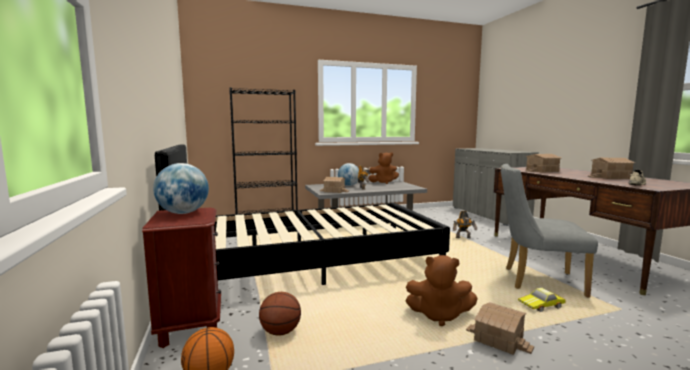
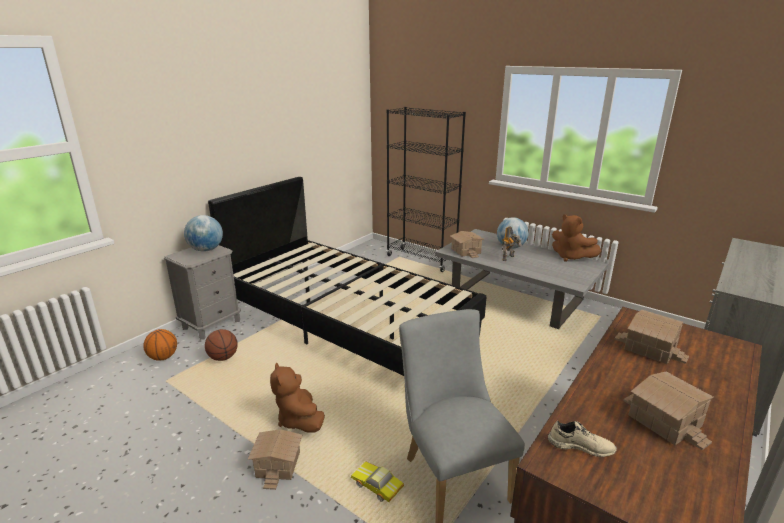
camera: 55 degrees right, 15 degrees up
(191, 325) = (212, 324): brown nightstand -> grey nightstand
(463, 238) = (550, 384): toy robot -> none

